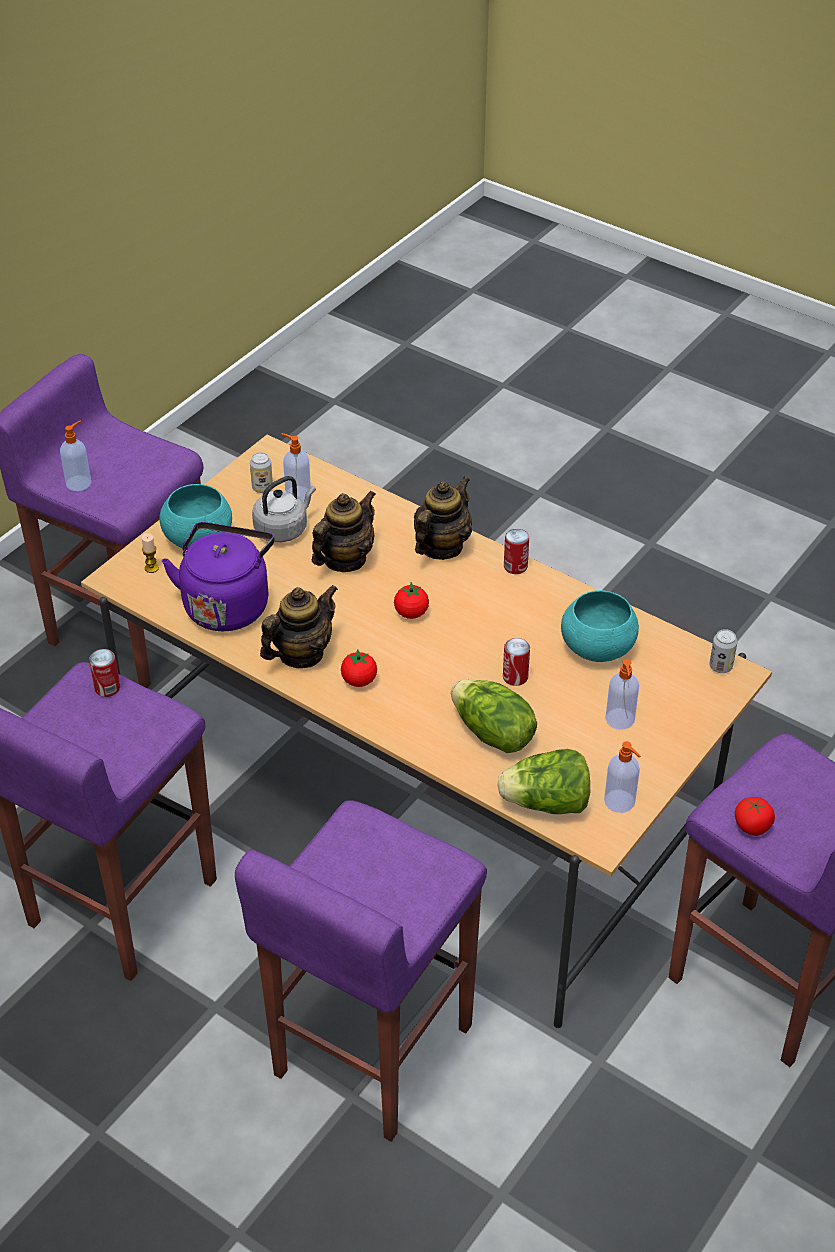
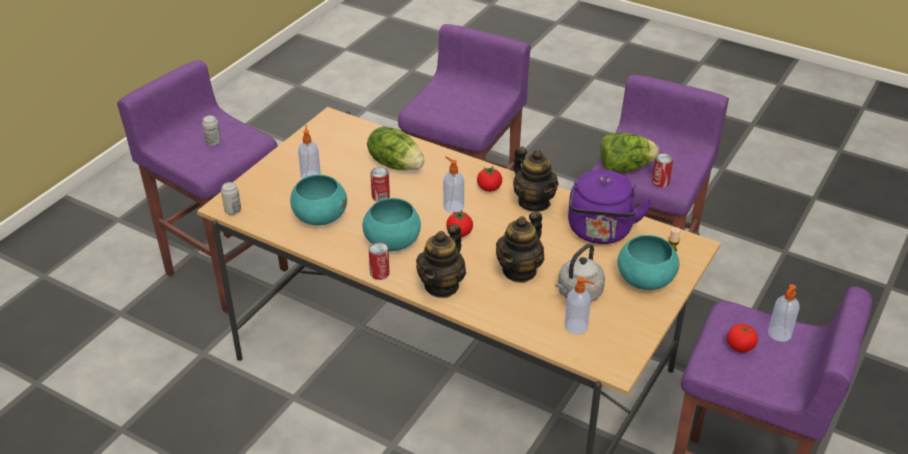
camera: 175 degrees right, 5 degrees down
(262, 488) = (610, 331): can -> can (213, 142)
(301, 654) = (534, 202): teapot -> teapot turned 75 degrees counterclockwise
(499, 605) = (392, 243): none -> turquoise bowl
(546, 803) = (362, 132): lettuce -> lettuce (625, 168)
(620, 802) = (317, 135): soap dispenser -> soap dispenser (453, 206)
(752, 826) = (239, 135): tomato -> tomato (740, 346)

